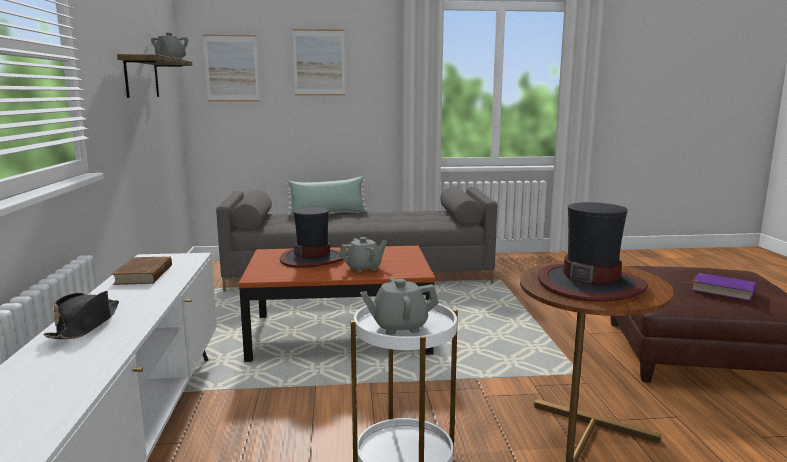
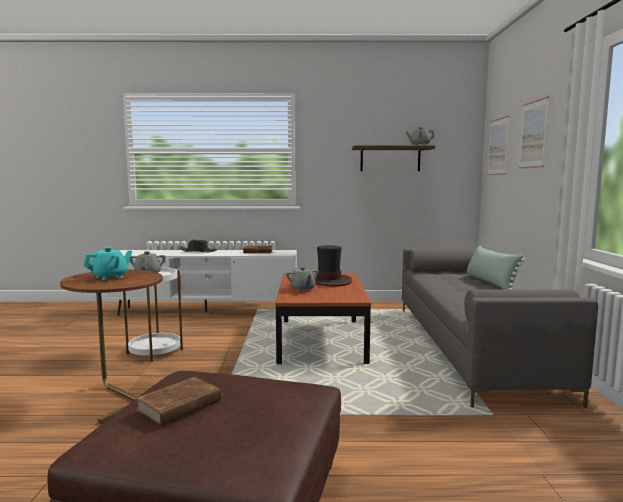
camera: 95 degrees right, 5 degrees down
(590, 284) = (110, 277): hat -> turquoise teapot
(722, 290) = (180, 405): purple book -> brown book

